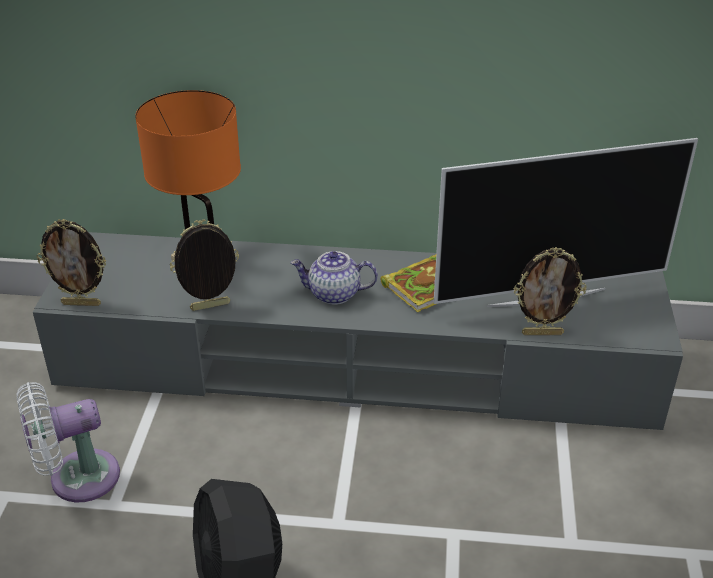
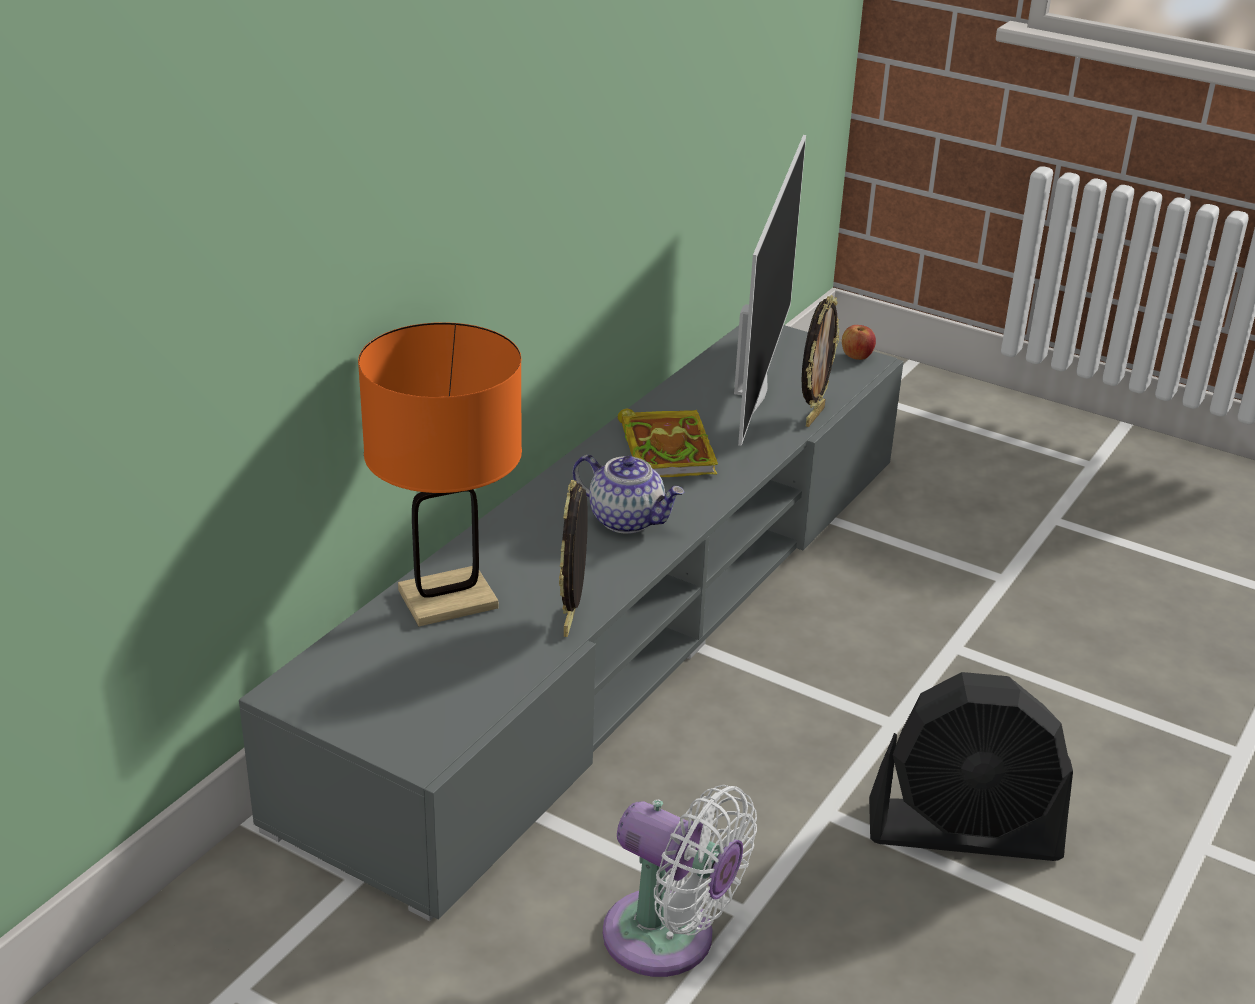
camera: 65 degrees left, 5 degrees down
(77, 478) = (669, 940): white fan -> white fan turned 60 degrees counterclockwise
(82, 303) = (457, 735): picture frame -> none
(333, 294) = (627, 519): teapot -> teapot turned 90 degrees counterclockwise
(658, 330) = (856, 357): none -> apple

